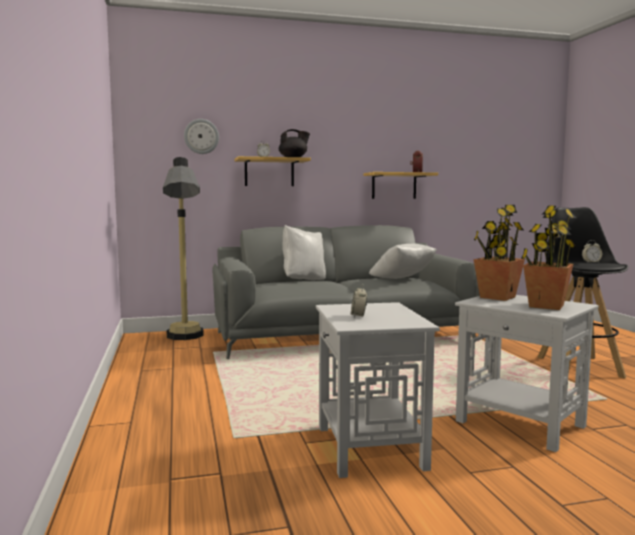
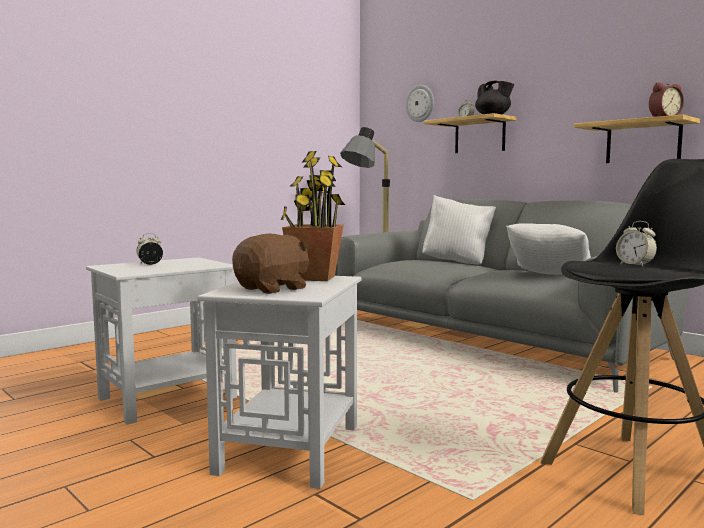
camera: 60 degrees right, 0 degrees up
(545, 306) = (273, 289): potted plant -> brown plush toy

